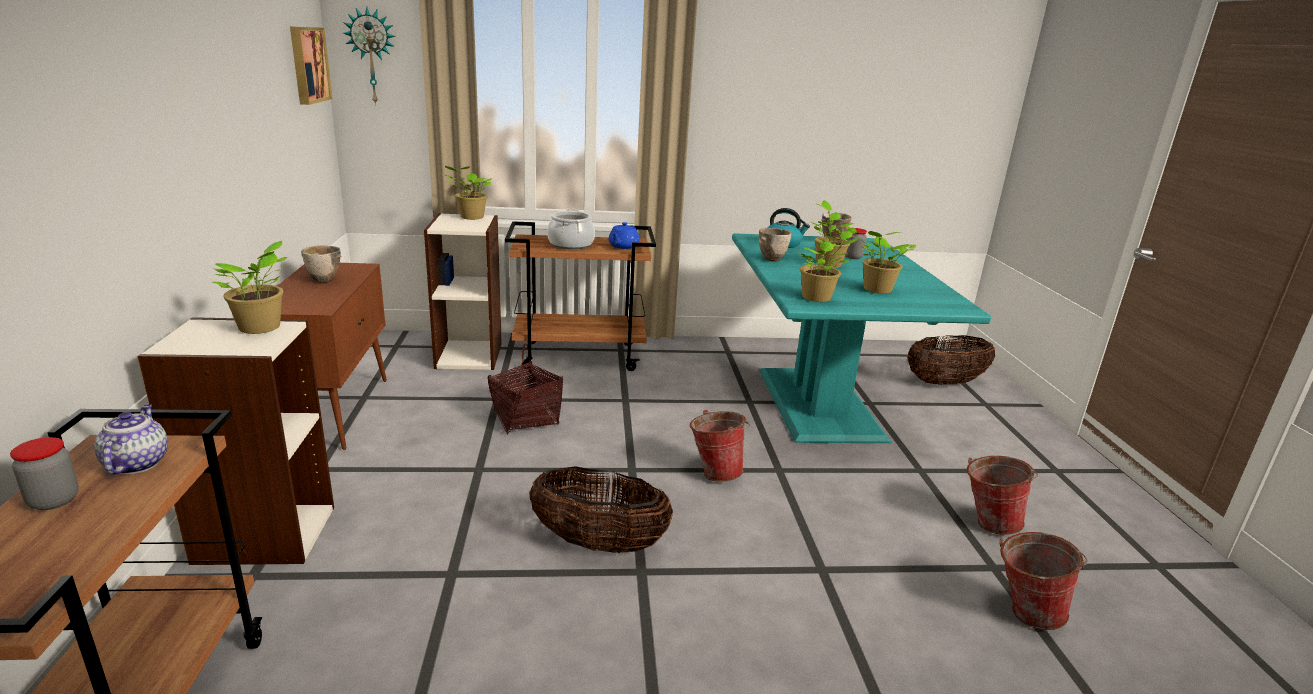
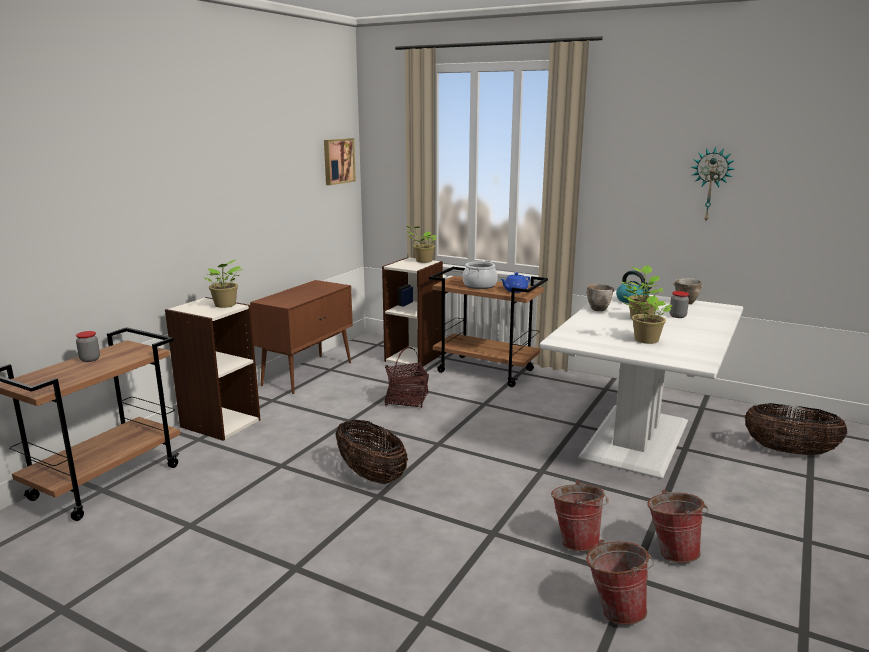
camera: 35 degrees right, 5 degrees down
(136, 463) = (128, 353): teapot -> none
(325, 280) = (309, 291): bowl -> none
(372, 56) = (383, 154): wall clock -> wall clock (711, 184)
(715, 472) = (492, 459): bucket -> bucket (576, 540)
(818, 298) = (581, 338): potted plant -> none
(820, 403) = (637, 439): turquoise dining table -> white dining table

